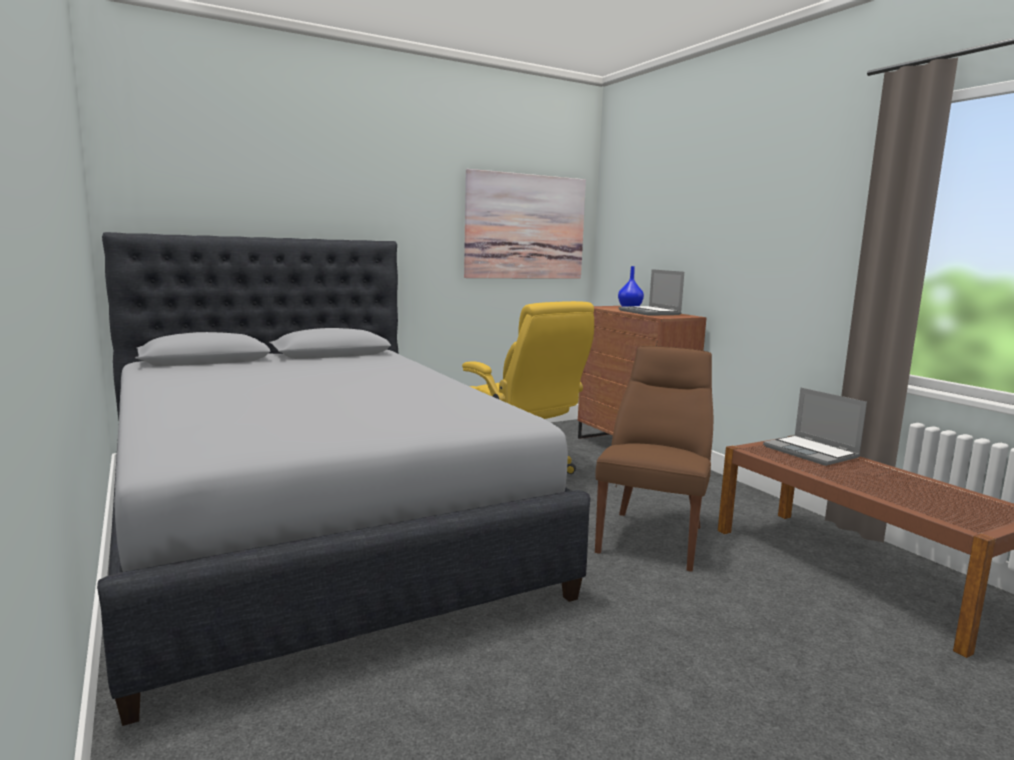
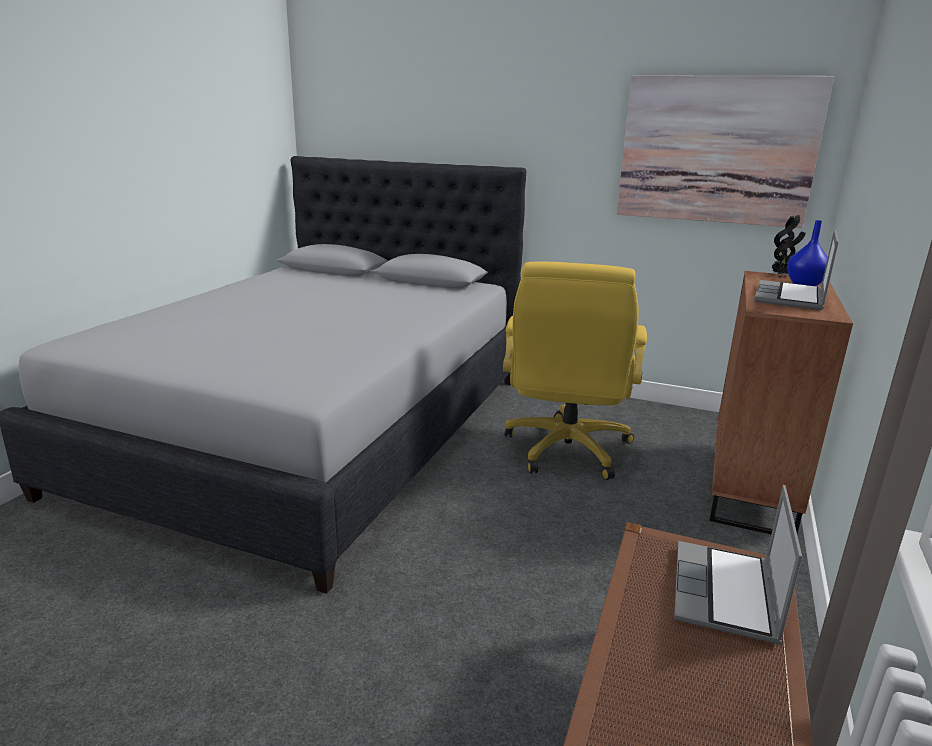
camera: 50 degrees right, 10 degrees up
(606, 306) = (781, 275): none -> potted plant
(653, 537) = (524, 587): brown chair -> none

